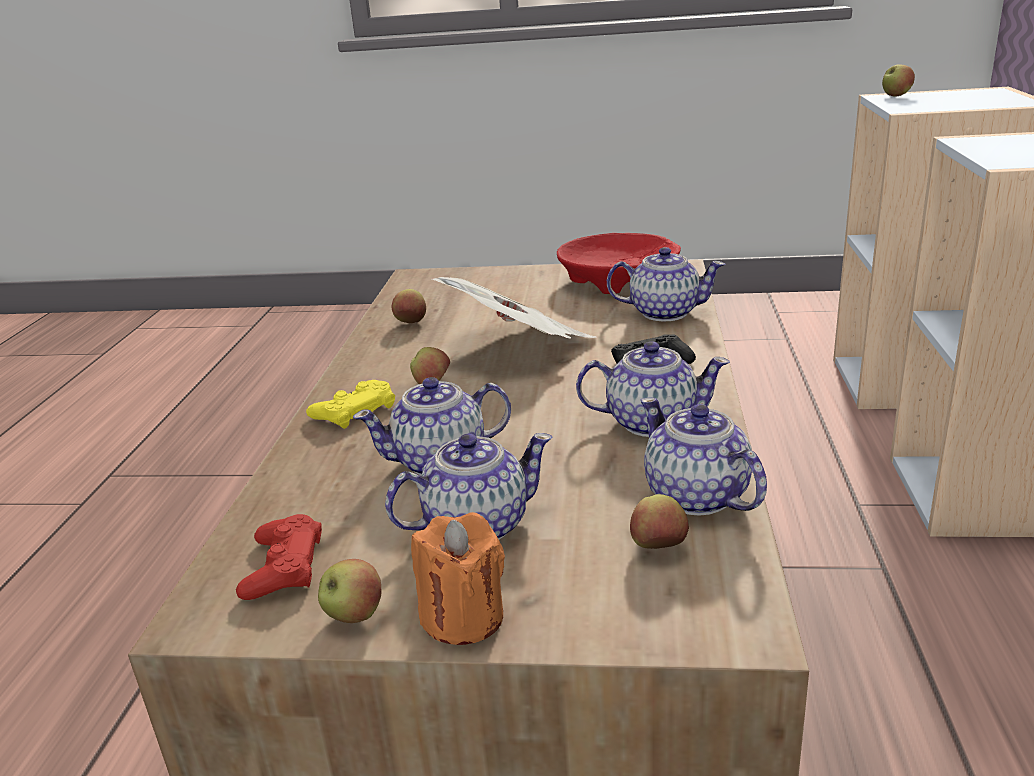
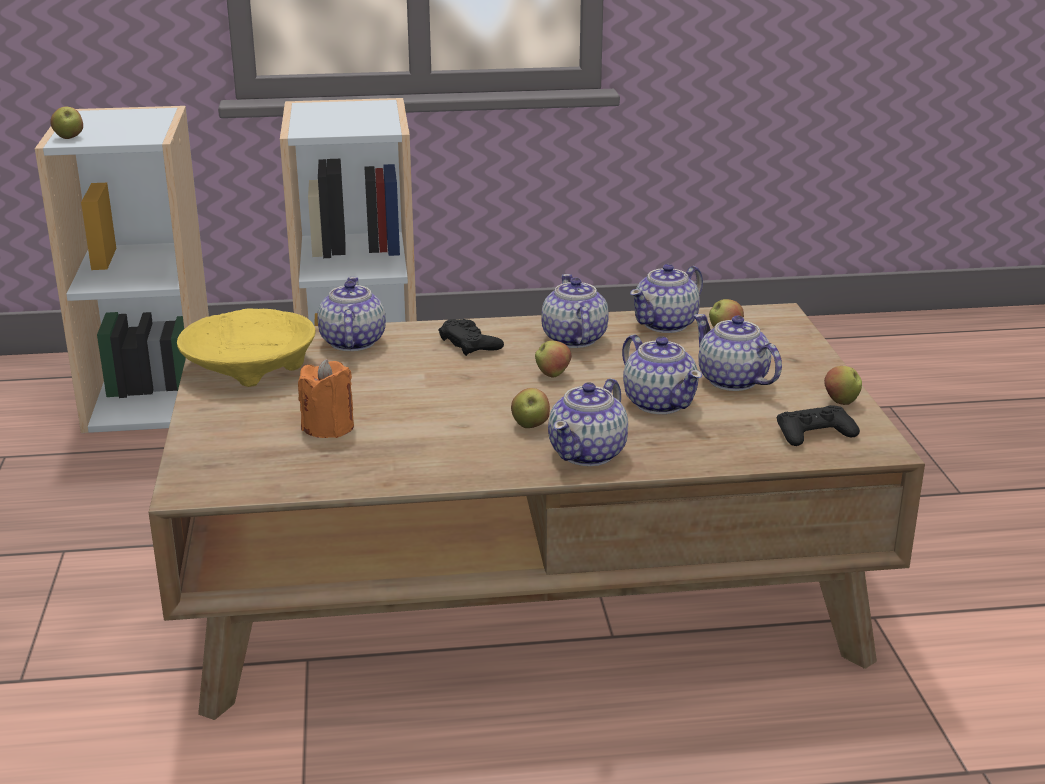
camera: 105 degrees left, 0 degrees up
(283, 566) = (814, 433): red game controller -> black game controller
(354, 411) = (589, 453): yellow game controller -> teapot
(411, 323) = (368, 462): apple -> apple (553, 375)
(463, 617) = (819, 373): orange candle -> orange candle (328, 427)
(518, 347) = (436, 398): newspaper -> none
(617, 279) = (249, 367): red bowl -> yellow bowl

